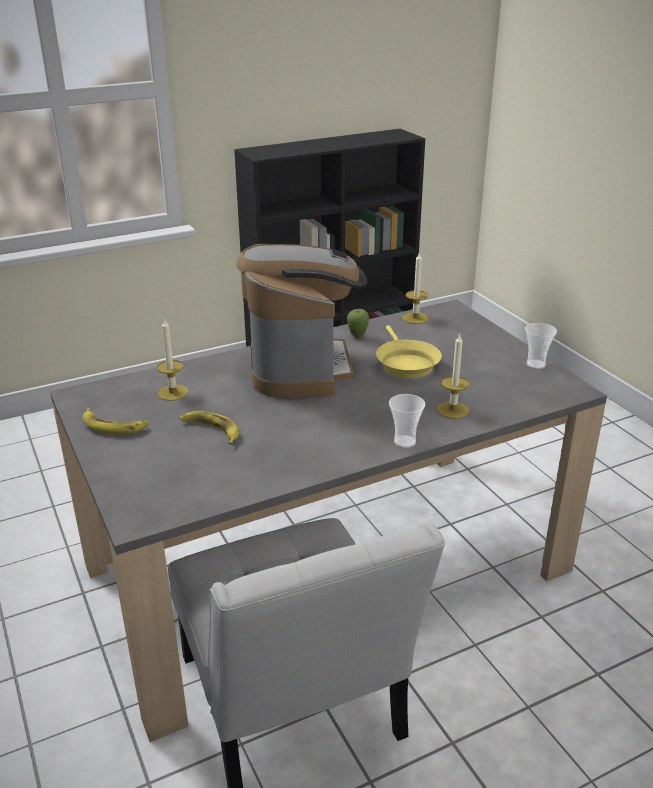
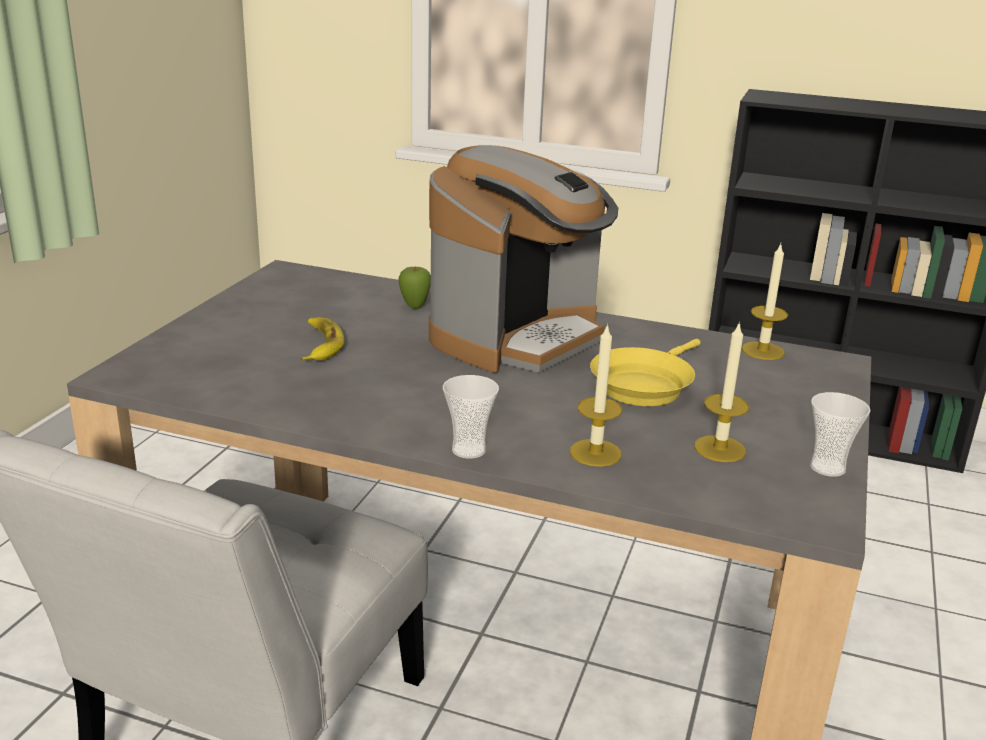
camera: 45 degrees right, 5 degrees down
(114, 426) = (259, 304): banana -> none
(173, 392) = (358, 302): candle -> candle (719, 449)
(357, 336) = (647, 337): apple -> apple (414, 306)

